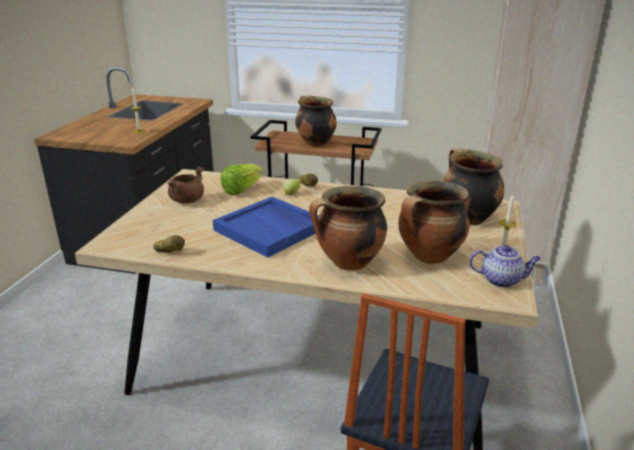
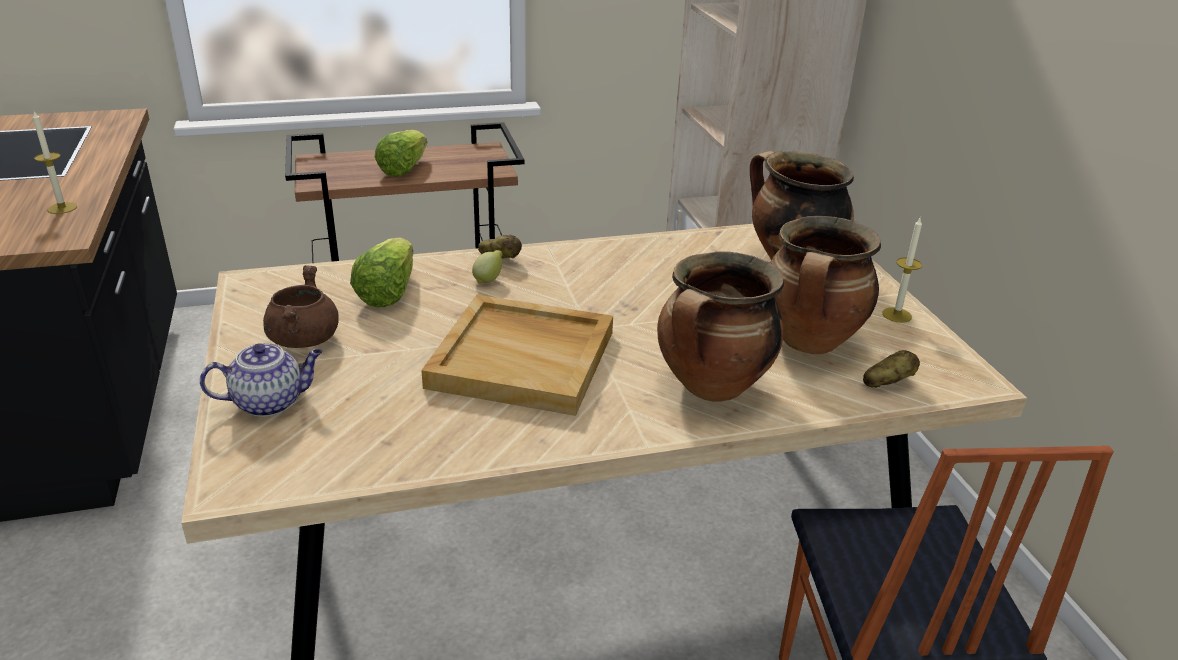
camera: 30 degrees left, 5 degrees up
(170, 252) = (389, 459): potato -> potato (887, 383)
(271, 229) = (524, 358): blue tray -> beige tray
(314, 143) = (403, 169): cooking pot -> lettuce
(502, 280) = (934, 353): teapot -> teapot (270, 402)

